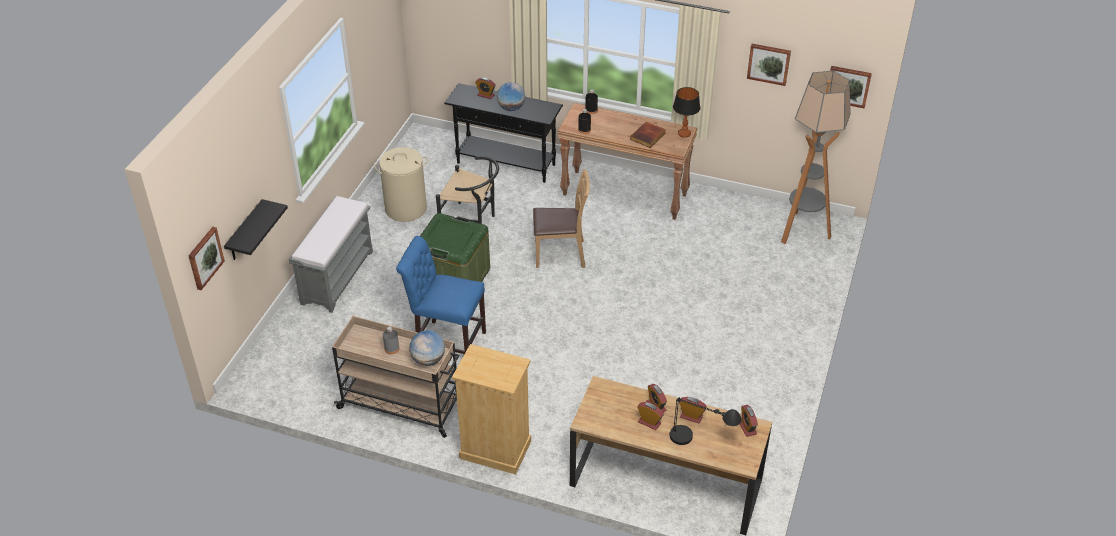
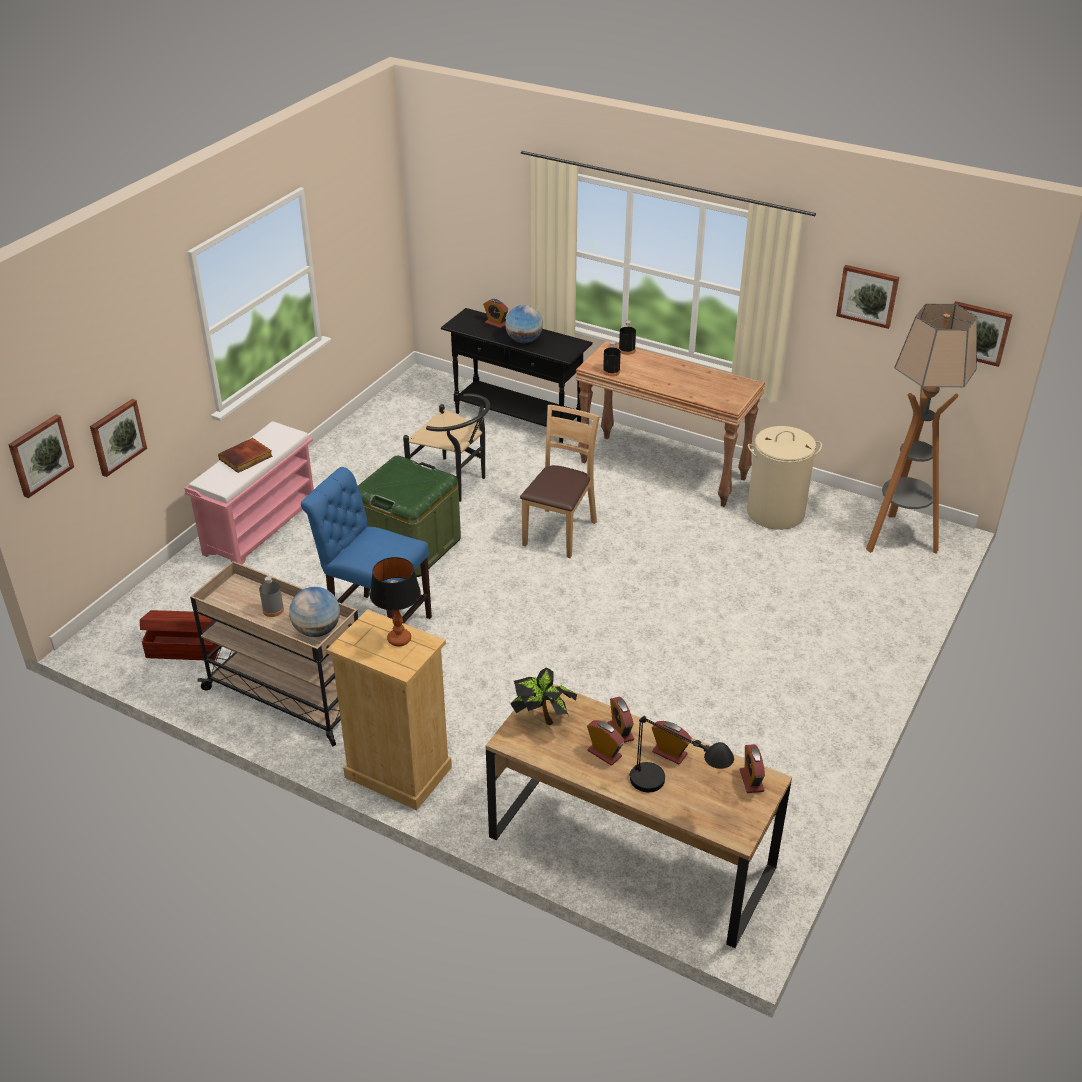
camera: 10 degrees right, 5 degrees down
(245, 232) = (117, 437): black shelf -> picture
(312, 378) = (184, 647): none -> brown storage box
(337, 276) = (261, 527): grey bench -> pink bench
(406, 208) = (374, 458): beige laundry basket -> beige laundry basket (775, 512)
(561, 254) = (559, 532): brown chair -> brown chair turned 75 degrees counterclockwise
(603, 404) = (542, 718): none -> potted plant
(648, 137) = (695, 387): book -> book (246, 458)
(684, 134) = (745, 388): table lamp -> table lamp (399, 639)

